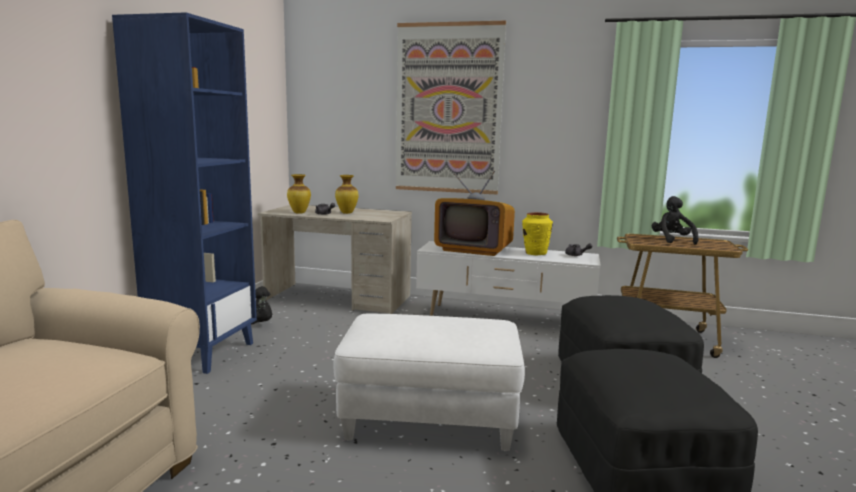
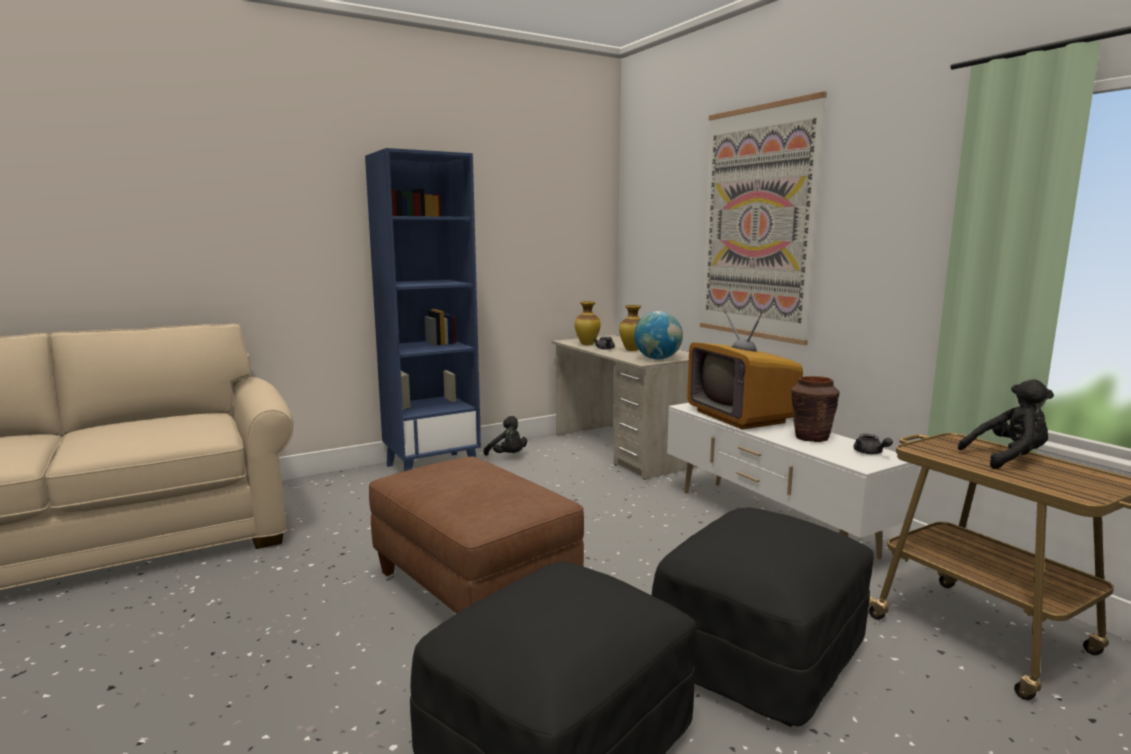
camera: 45 degrees right, 0 degrees up
(385, 216) = (657, 359): none -> globe
(428, 420) = (472, 589): white ottoman -> brown ottoman
(535, 253) = (811, 438): yellow vase -> brown vase
(672, 240) = (1008, 459): black plush toy -> black plush toy turned 45 degrees clockwise

